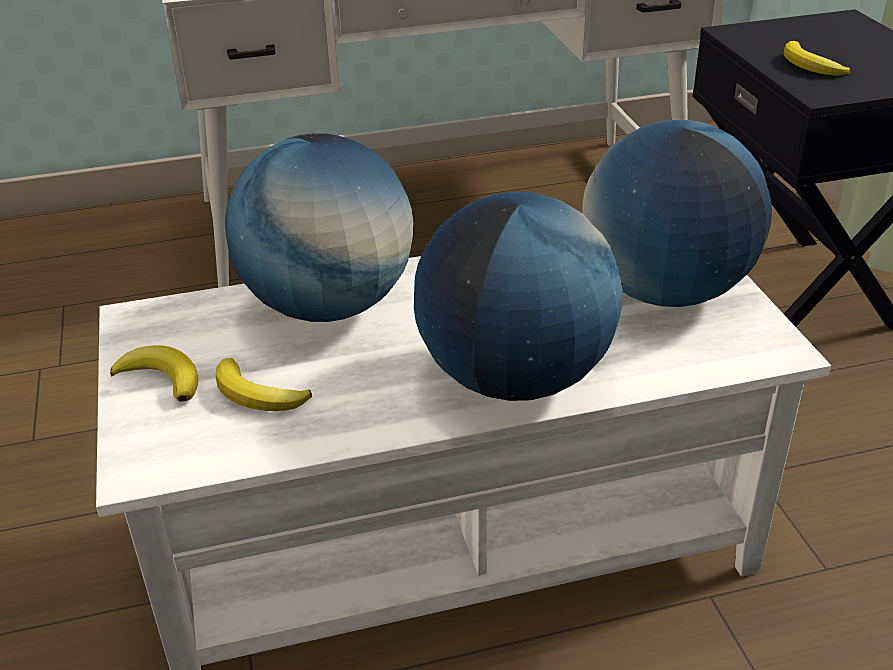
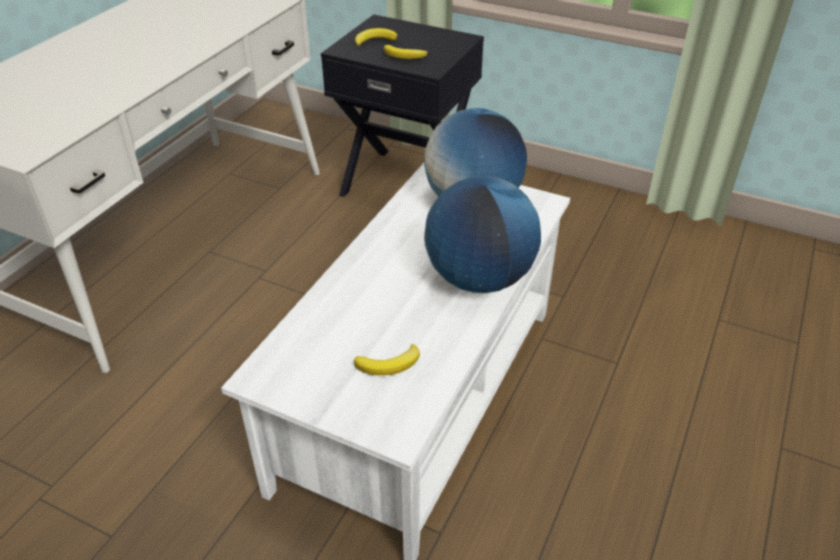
camera: 50 degrees left, 5 degrees up
(161, 378) = (330, 393): banana -> banana (375, 40)
(328, 305) = (345, 302): globe -> none

